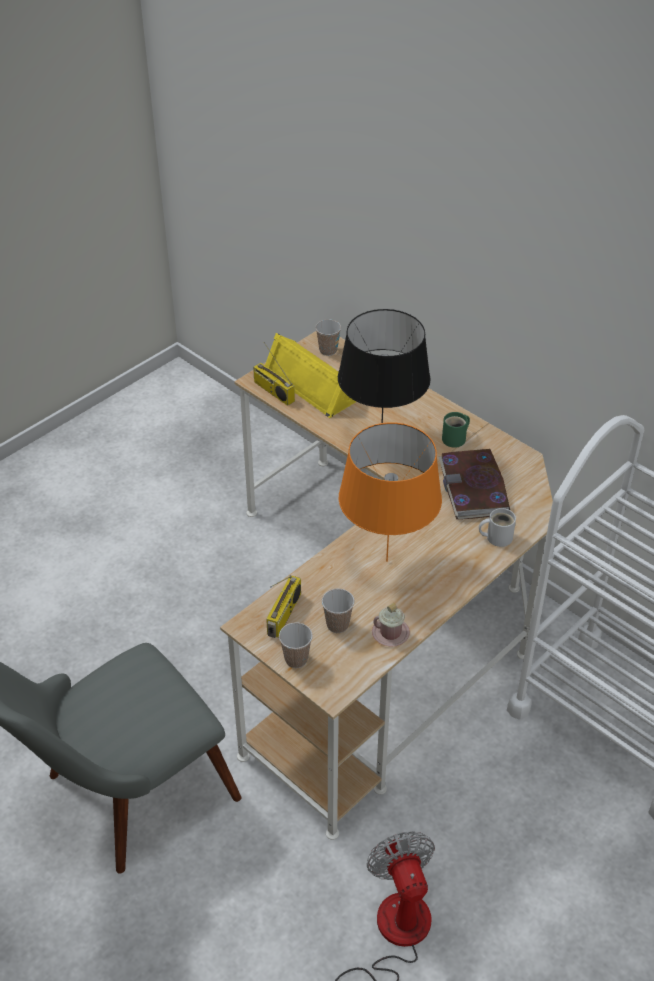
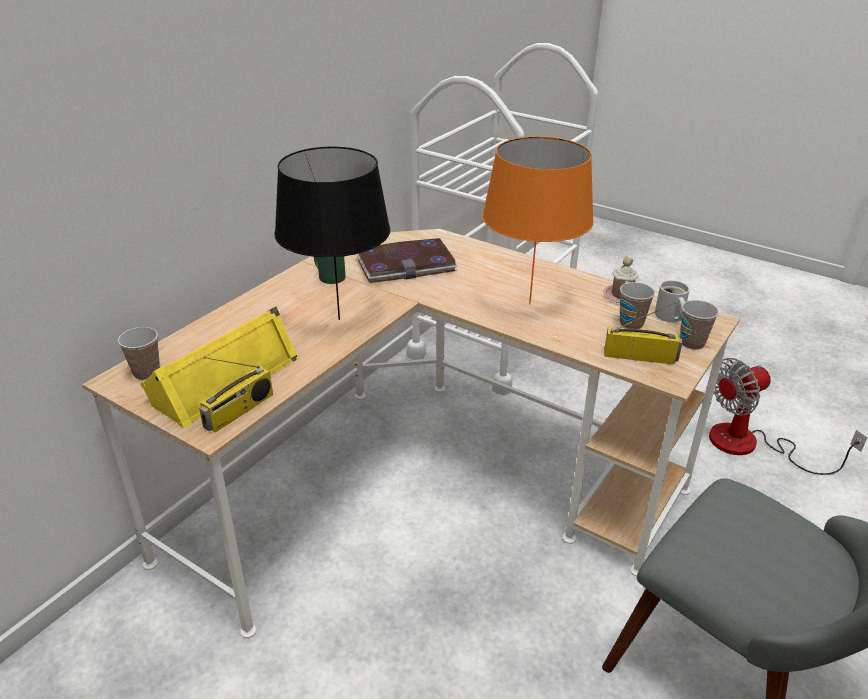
camera: 100 degrees left, 10 degrees down
(496, 536) = (470, 252): white mug -> white mug (669, 316)

